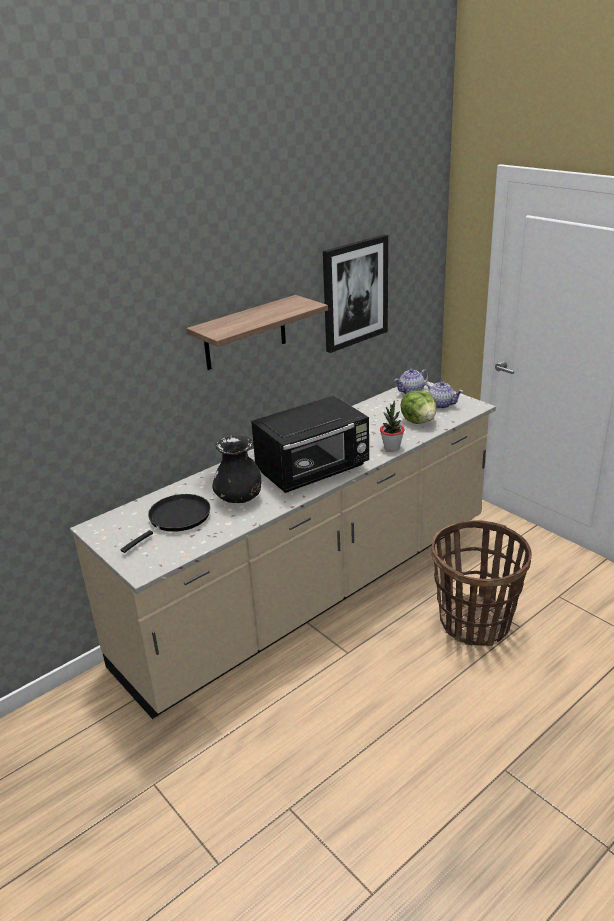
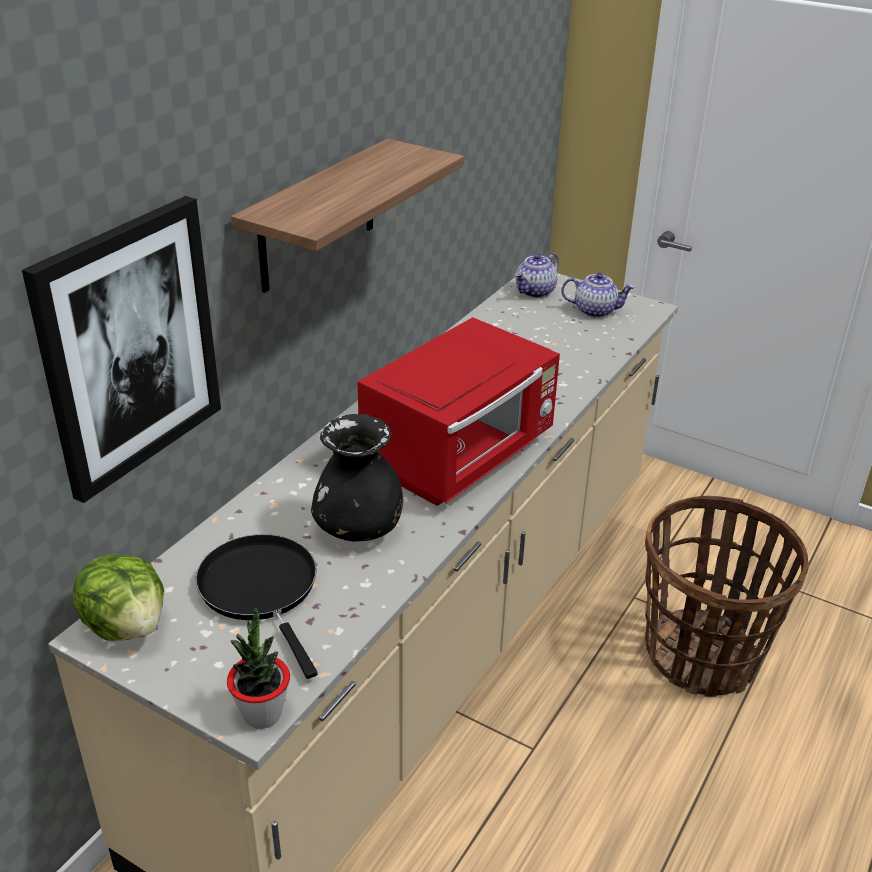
camera: 20 degrees left, 5 degrees up
(176, 519) = (261, 590): black frying pan -> black frying pan turned 45 degrees counterclockwise
(314, 471) = (461, 455): black microwave -> red microwave
(355, 293) = (462, 130): picture -> picture (129, 346)
(391, 447) = (564, 395): potted plant -> potted plant (262, 713)
(419, 421) = (579, 343): lettuce -> lettuce (127, 625)

